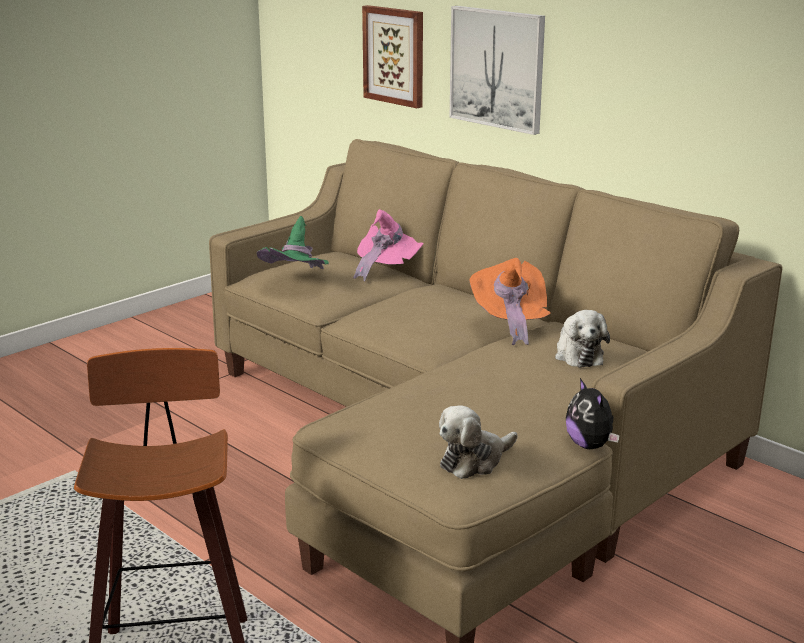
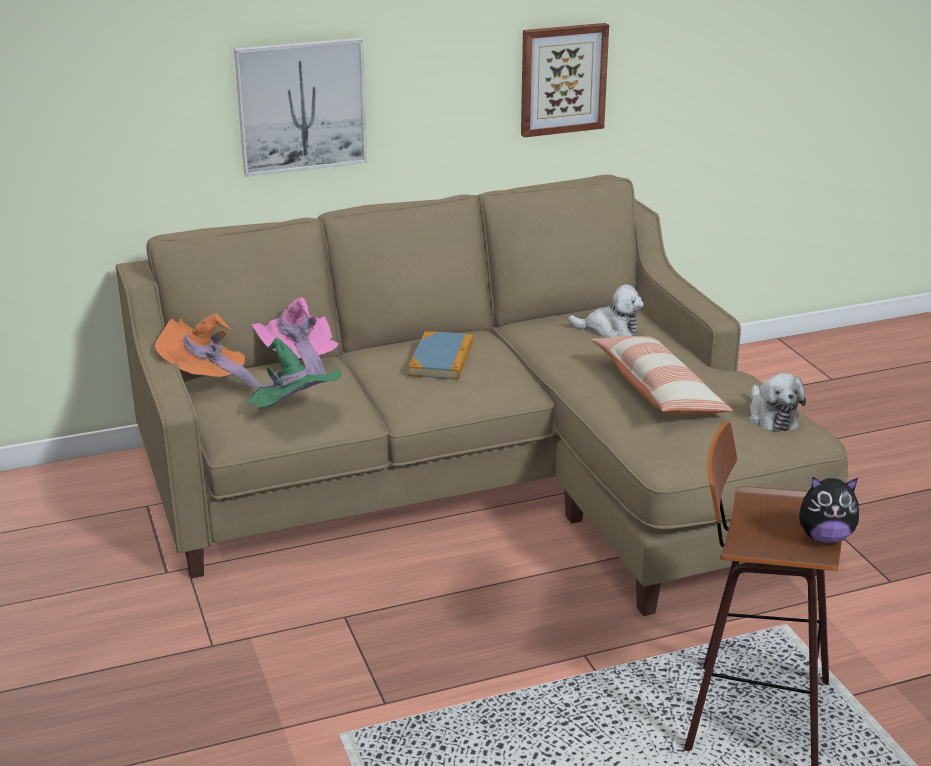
camera: 65 degrees left, 5 degrees up
(394, 55) = (136, 127): picture -> picture (562, 79)
(441, 308) = (441, 359): none -> book
(464, 395) = (658, 391): none -> pillow
(510, 323) = (523, 337): orange hat -> orange hat (206, 381)
(590, 445) = (746, 374): plush toy -> plush toy (824, 537)

